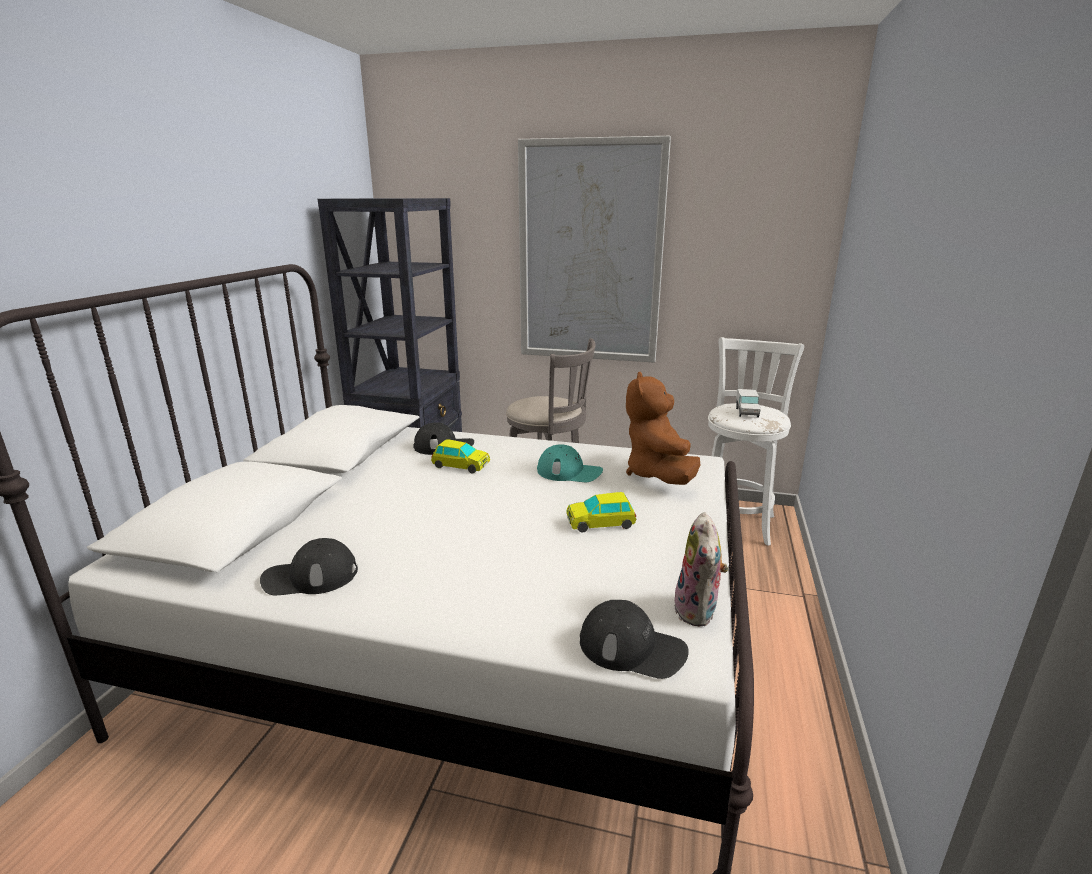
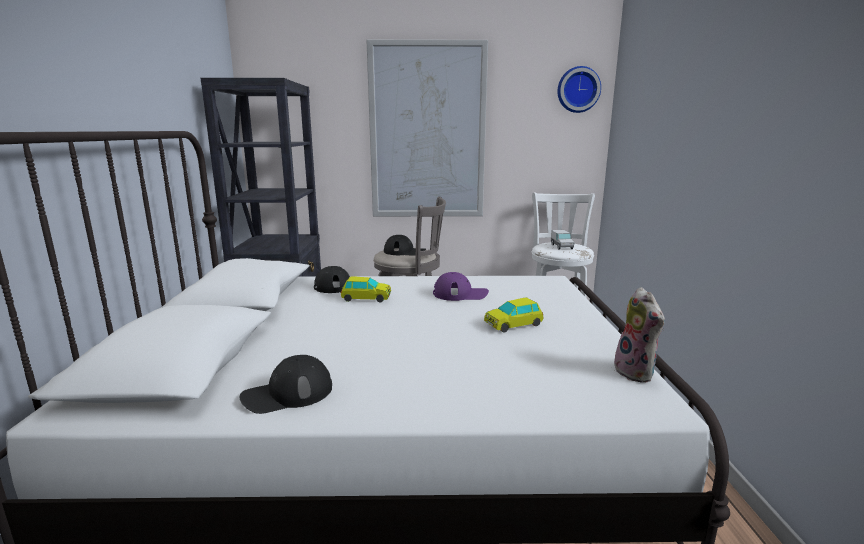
camera: 15 degrees left, 5 degrees down
(569, 472) = (460, 294): turquoise cap -> purple cap
(632, 648) = (611, 404): black cap -> black cap (404, 252)
(658, 475) = (530, 290): brown plush toy -> none
(793, 201) = (578, 90): none -> wall clock

